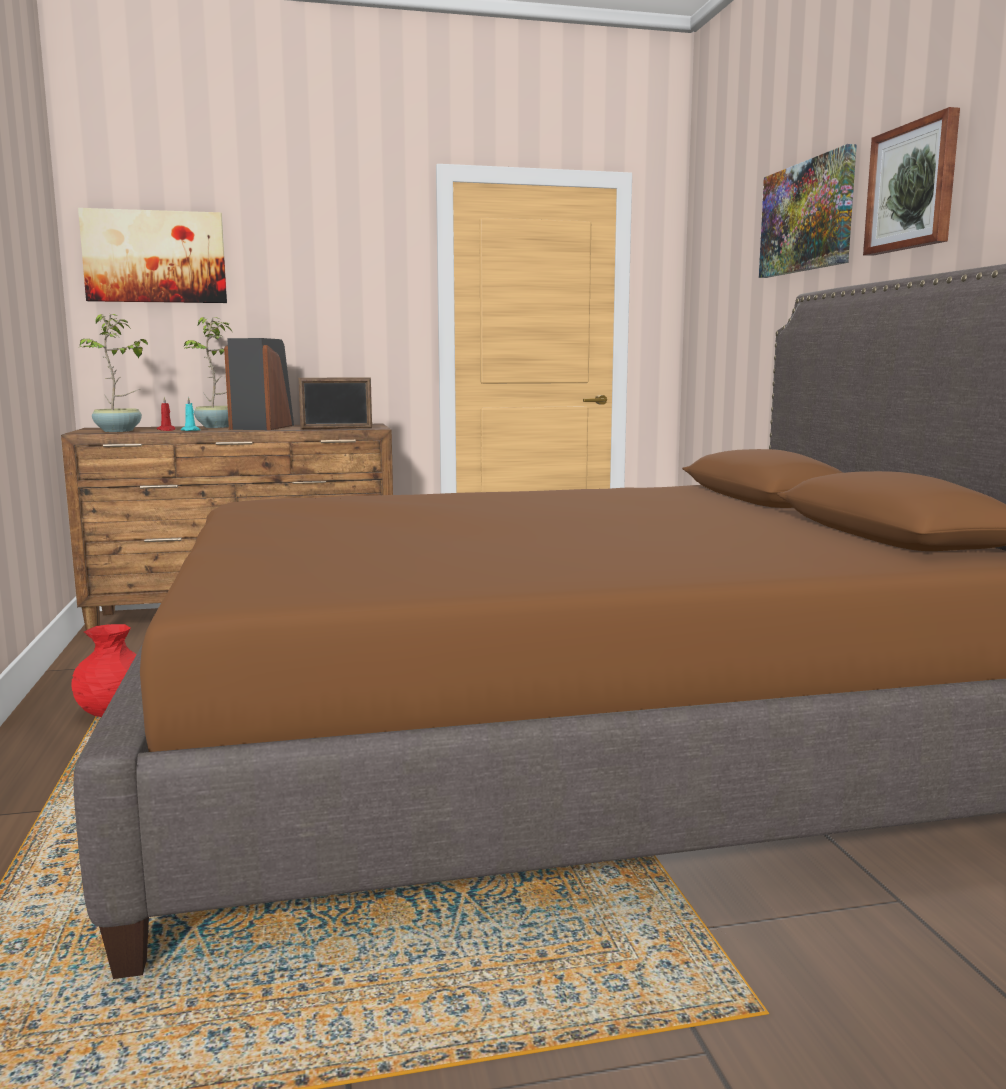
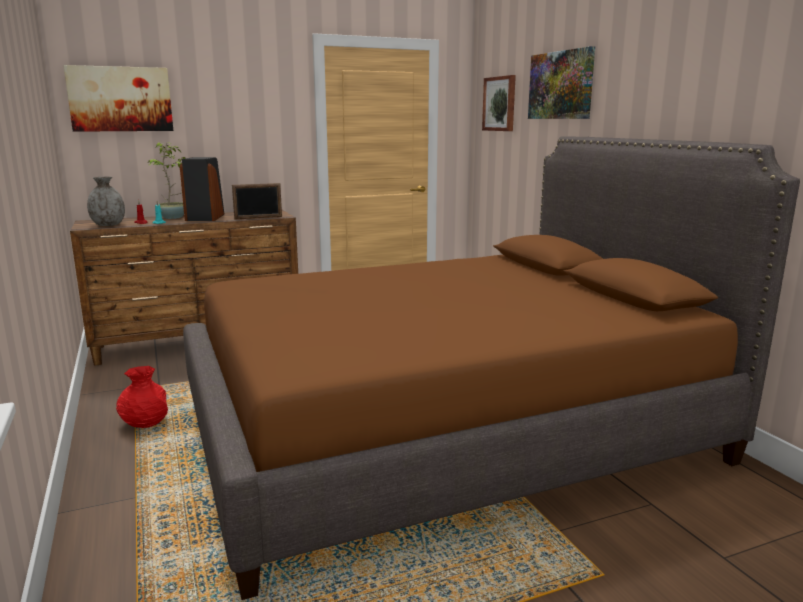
camera: 10 degrees left, 5 degrees up
(119, 431) = (108, 225): potted plant -> grey vase
(913, 187) = (632, 80): picture -> picture (500, 104)

